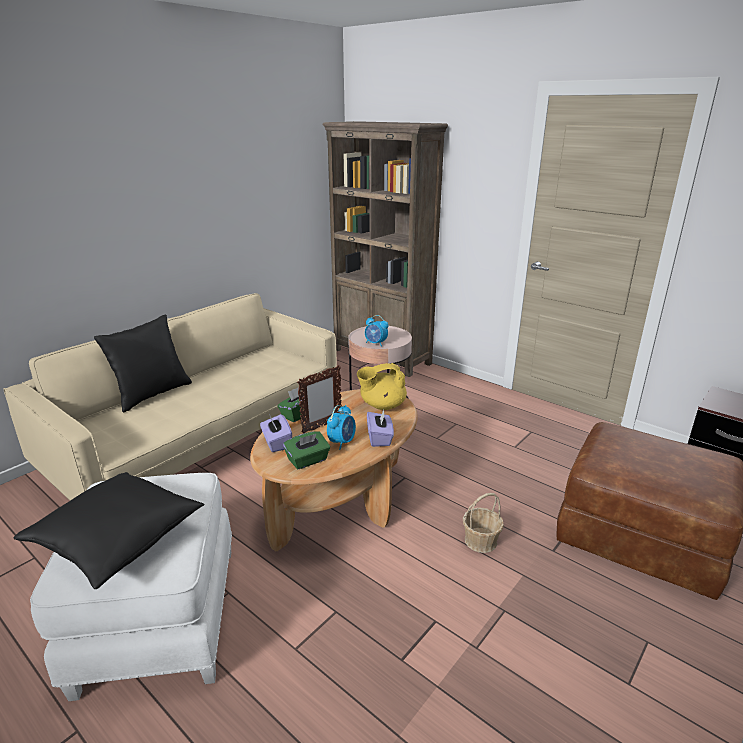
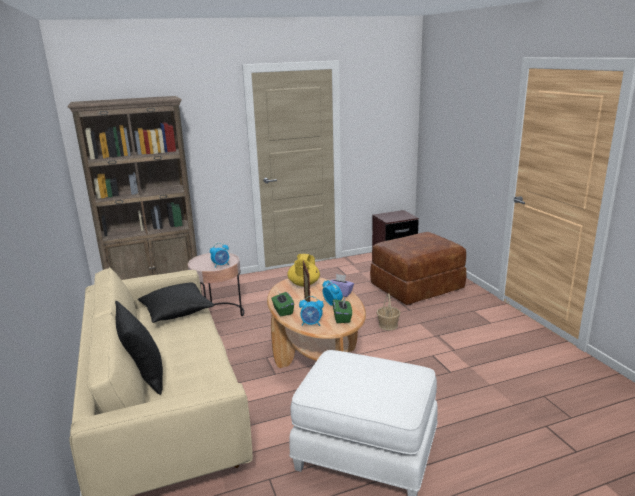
camera: 60 degrees left, 5 degrees down
(117, 539) = (380, 386): black pillow -> black pillow (176, 311)
(276, 443) = (311, 324): purple tissue box -> alarm clock

